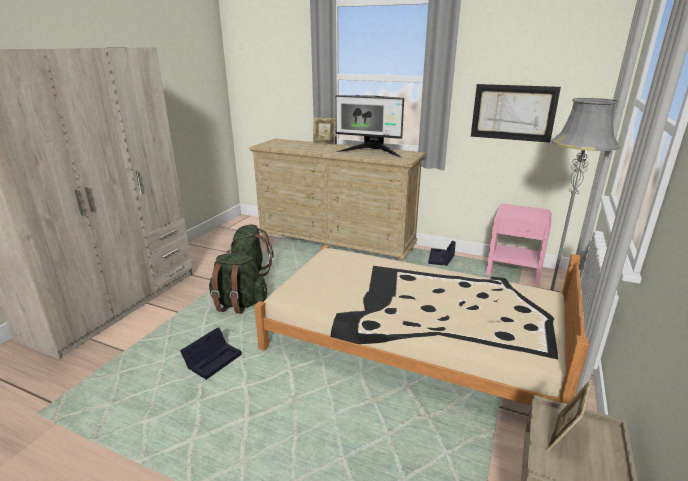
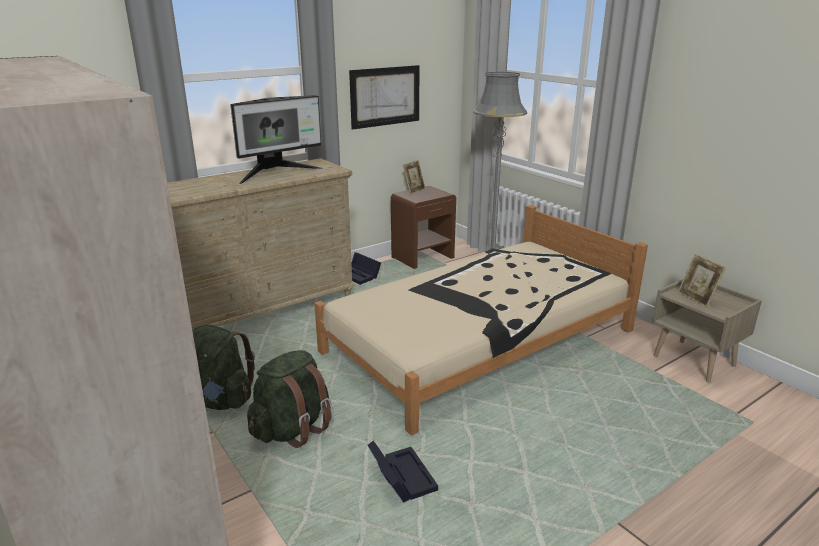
camera: 60 degrees left, 0 degrees up
(324, 144) = (186, 181): picture frame -> picture frame (414, 191)
(513, 272) = (423, 257): pink nightstand -> brown nightstand

